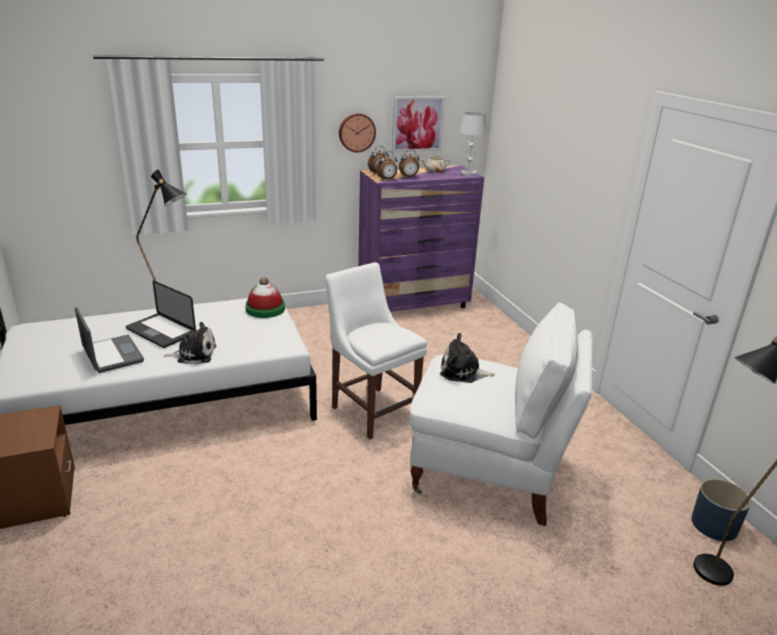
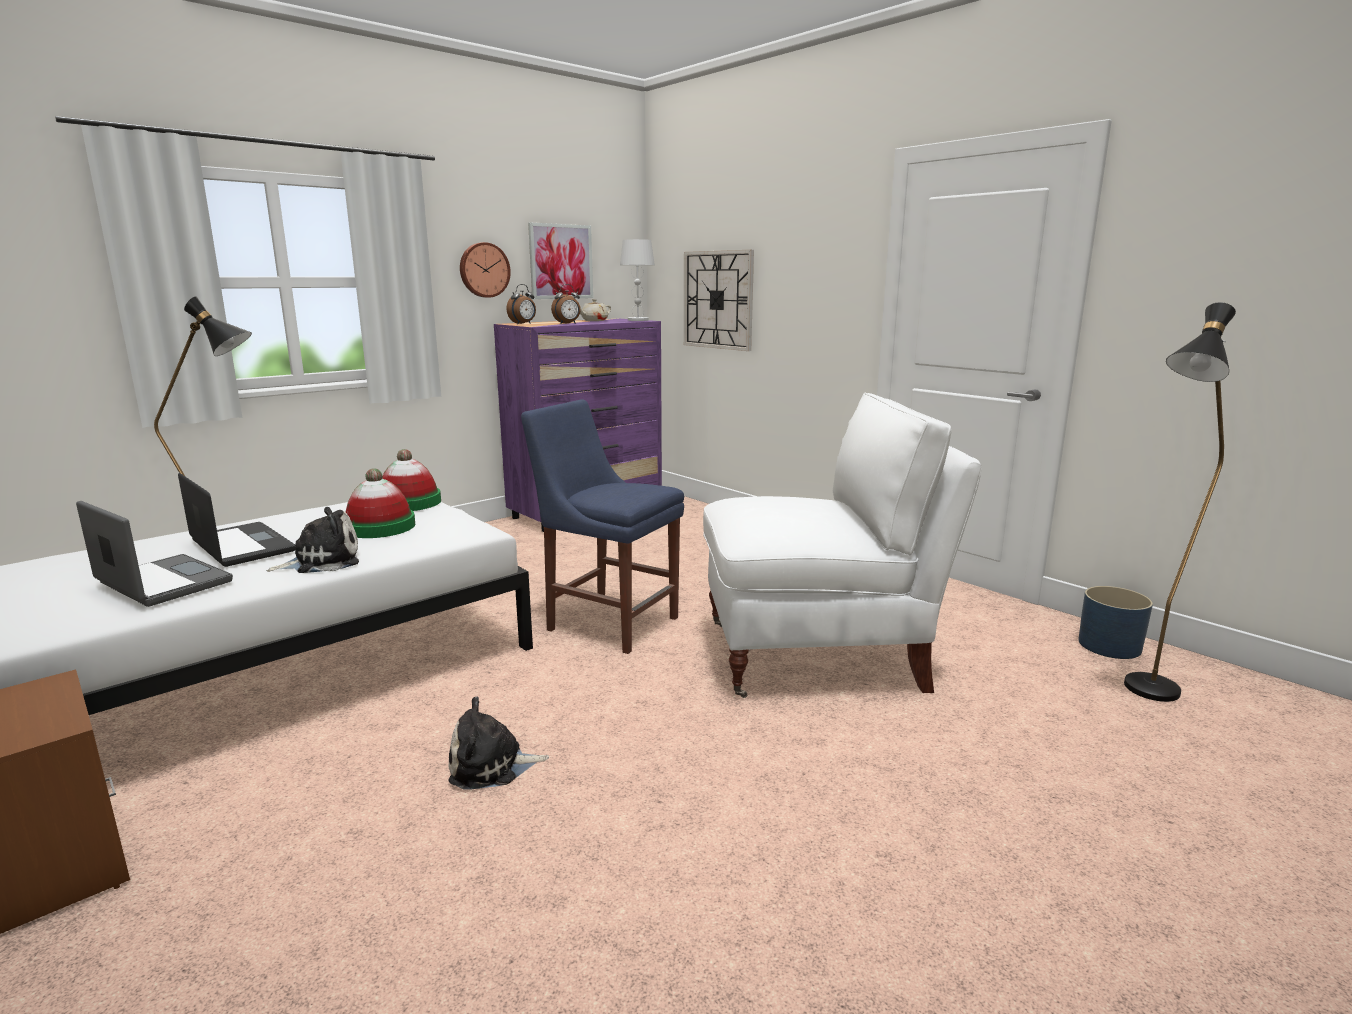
camera: 20 degrees left, 10 degrees down
(161, 331) = (242, 546): laptop -> laptop turned 150 degrees counterclockwise
(238, 329) = (379, 527): none -> hat
(372, 410) = (608, 622): white chair -> blue chair
(387, 179) = (541, 325): alarm clock -> none
(462, 372) = (766, 504): plush toy -> plush toy (491, 766)
(529, 167) = (718, 300): none -> wall clock

